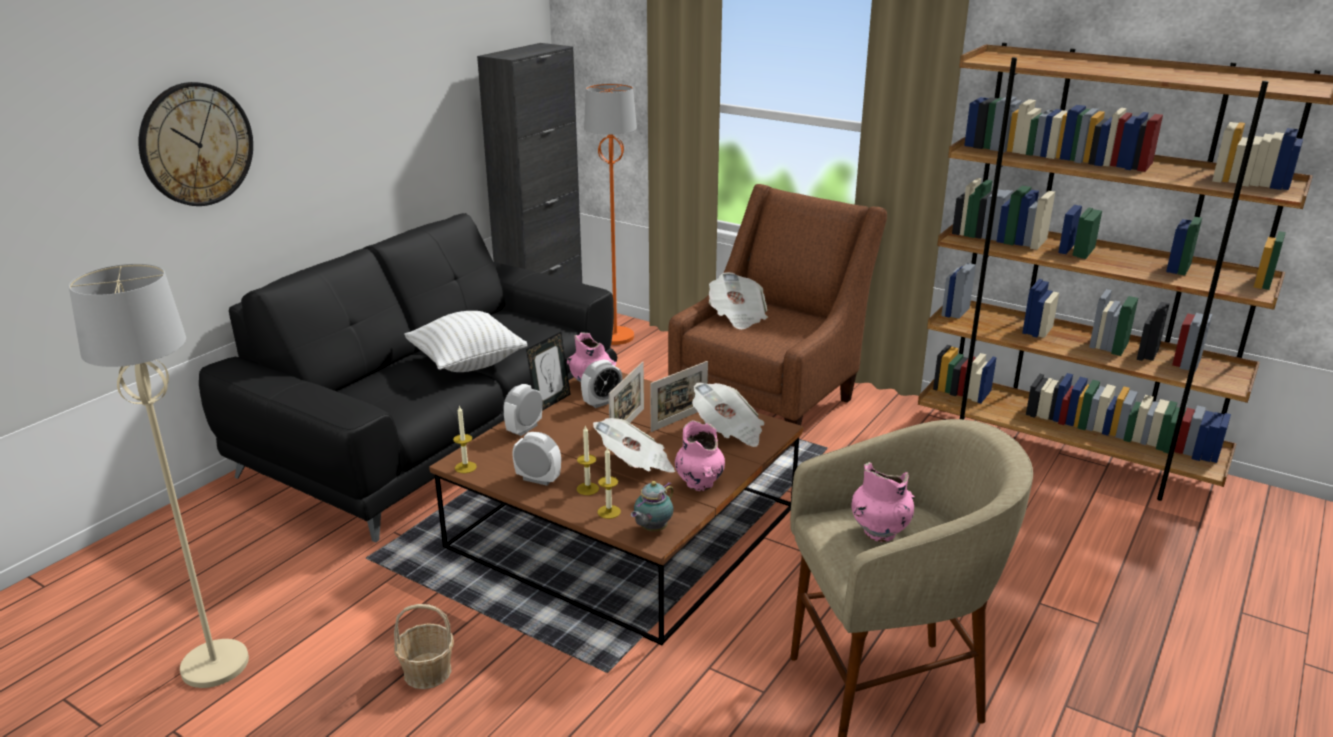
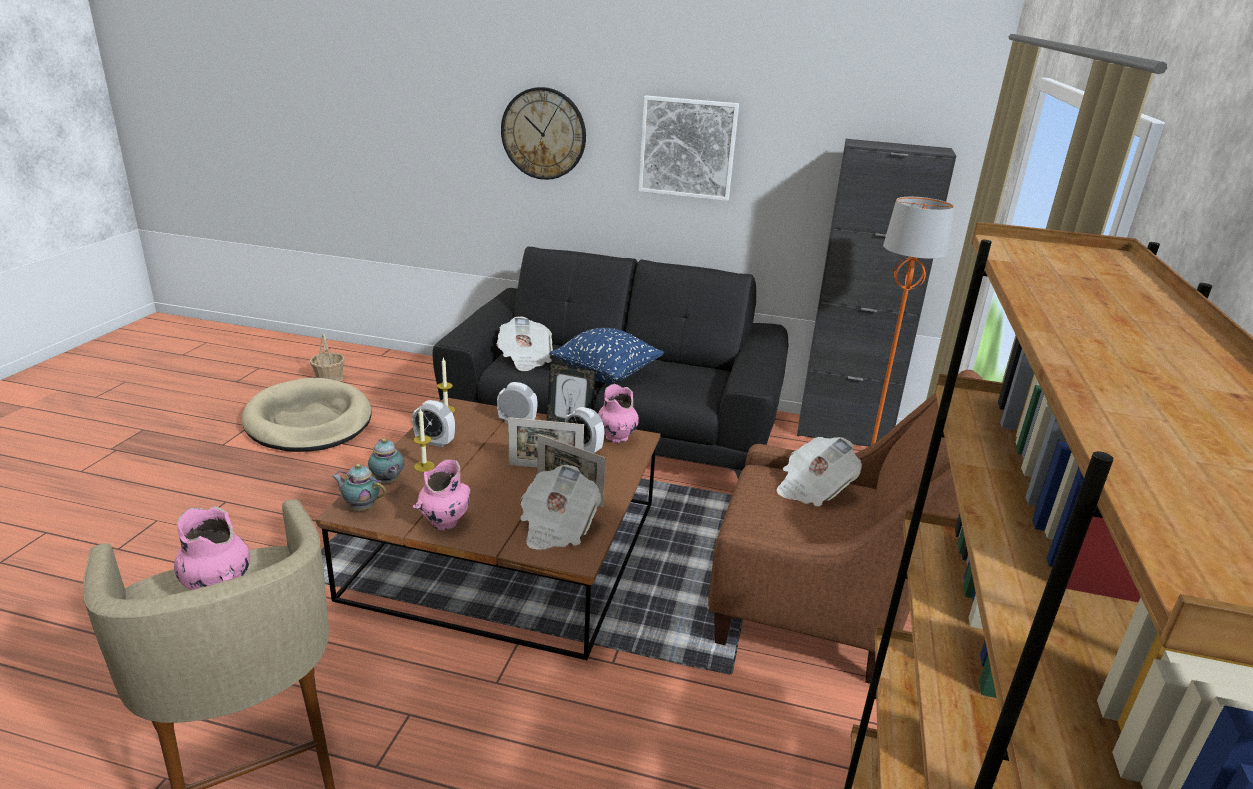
camera: 70 degrees right, 0 degrees up
(216, 665) = (309, 421): beige floor lamp -> beige dog bed
(352, 108) = (687, 148): none -> picture
(427, 672) = (299, 495): basket -> basket (329, 378)
(467, 363) = (606, 374): white pillow -> blue pillow
(538, 479) = (434, 442): alarm clock -> alarm clock turned 105 degrees clockwise
(609, 512) = (388, 482): candle -> teapot
(636, 465) = (472, 483): newspaper -> newspaper (525, 359)

